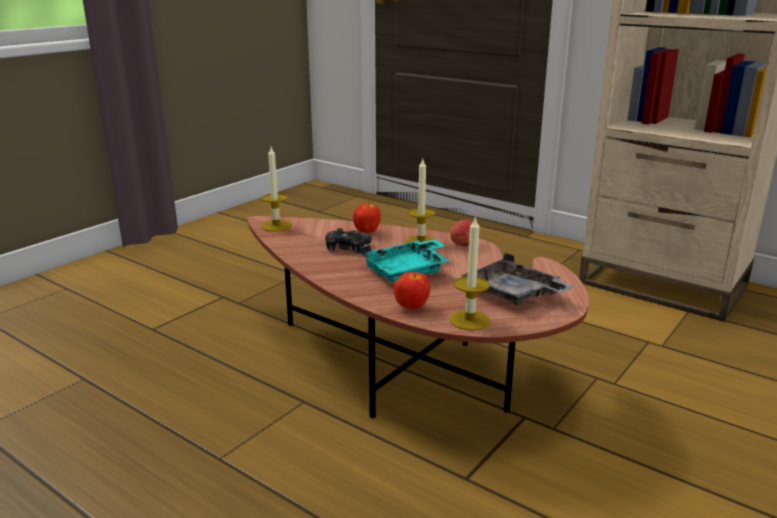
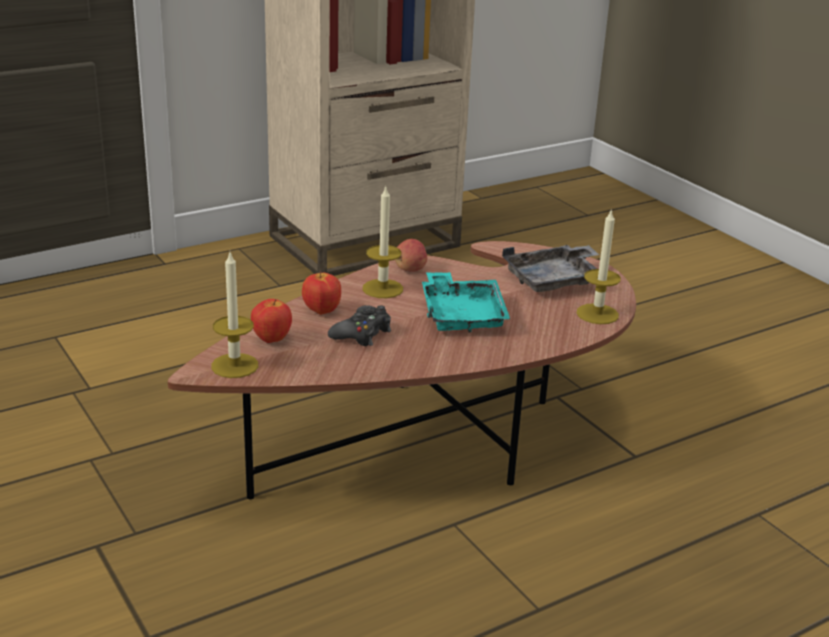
camera: 70 degrees left, 5 degrees up
(411, 307) = (555, 334): apple -> apple (272, 339)

